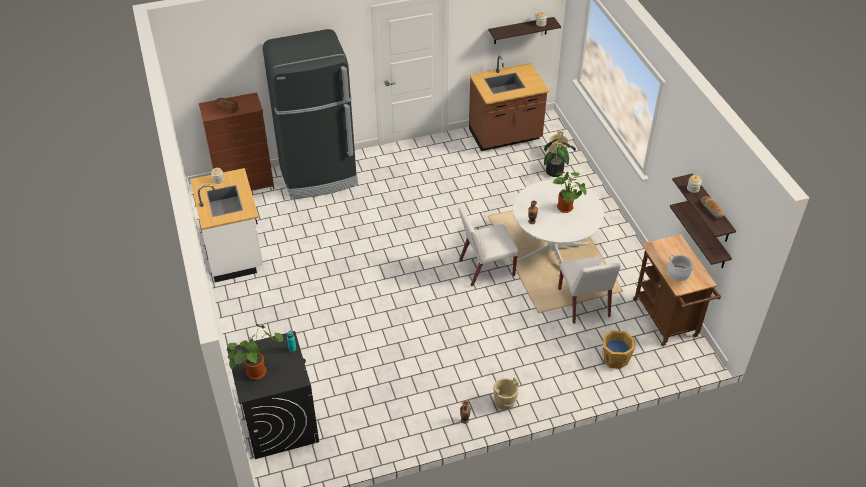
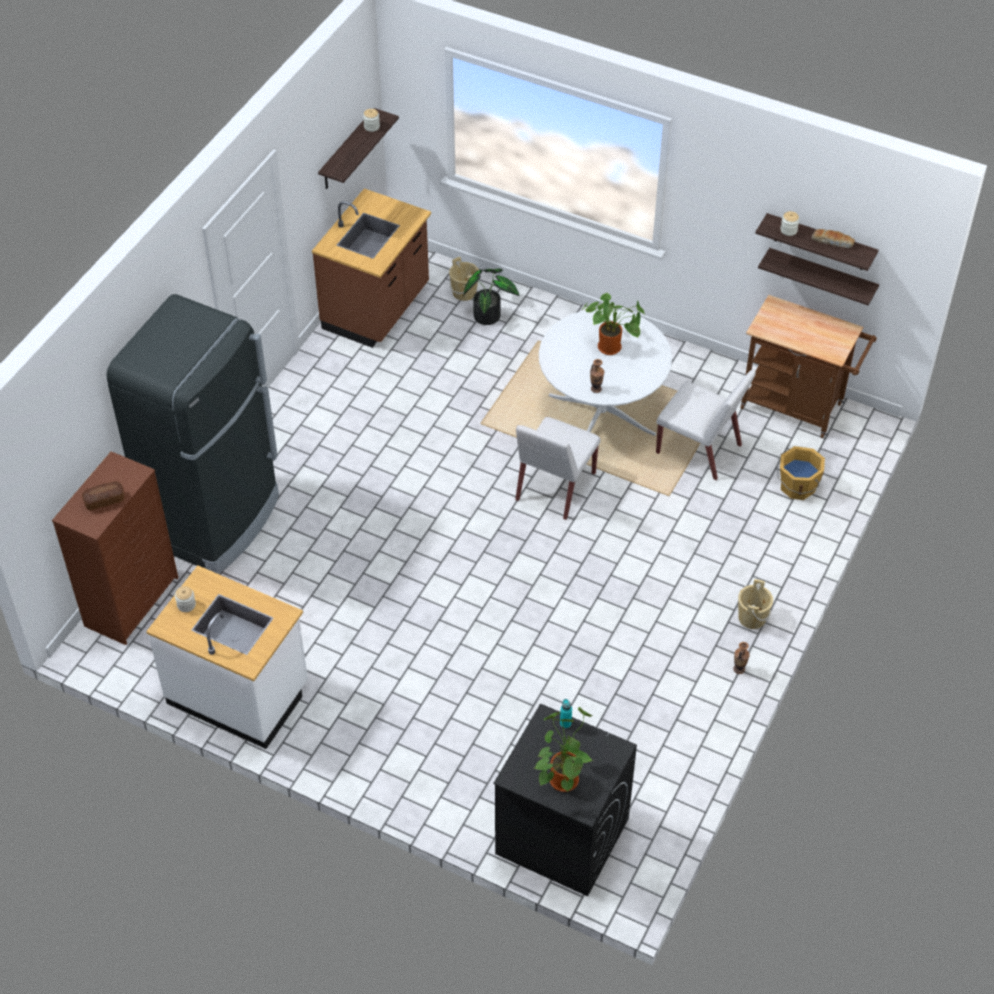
camera: 45 degrees left, 5 degrees up
(678, 273) = (817, 340): cooking pot -> none

